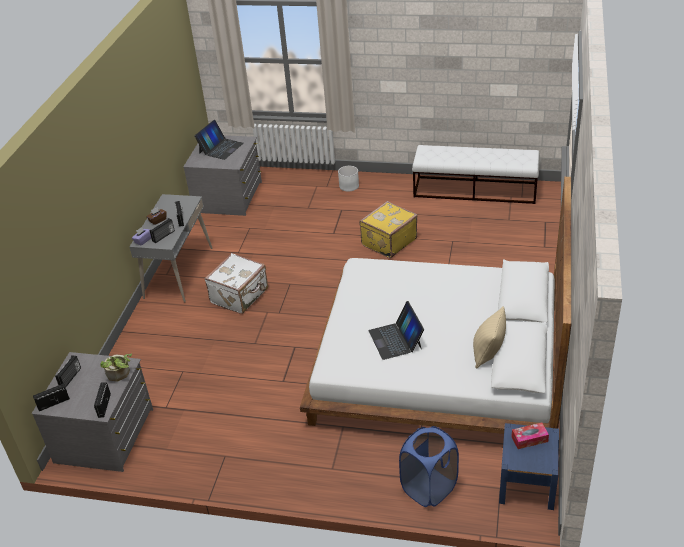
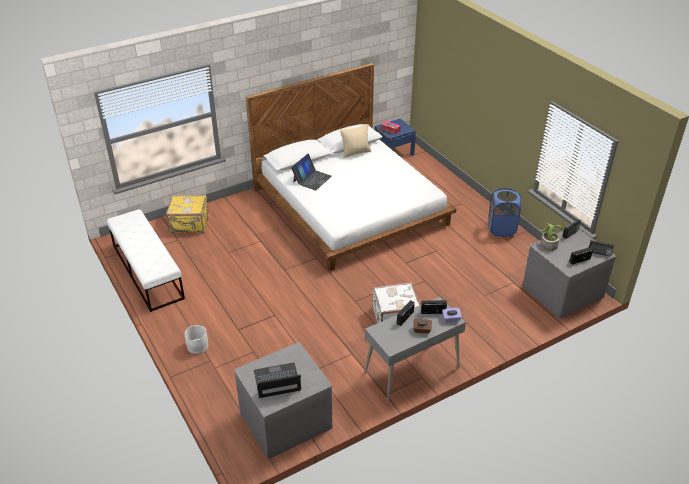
camera: 135 degrees left, 0 degrees up
(388, 242) = (258, 281): yellow suitcase -> yellow suitcase (190, 224)
(396, 339) = (383, 181): laptop -> laptop (312, 179)
(429, 488) = (432, 174): blue laundry basket -> blue laundry basket (501, 229)

